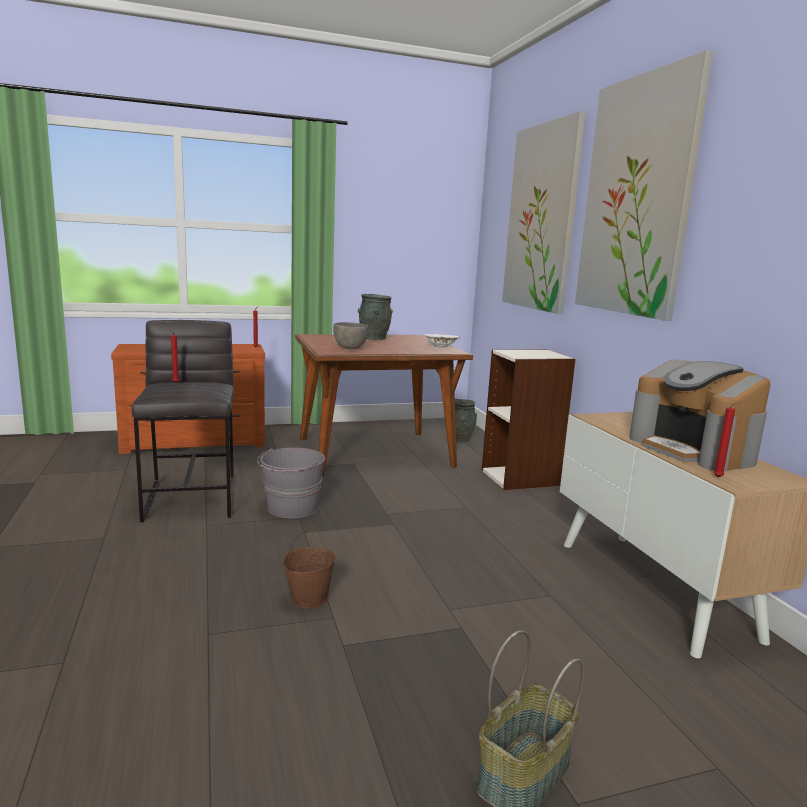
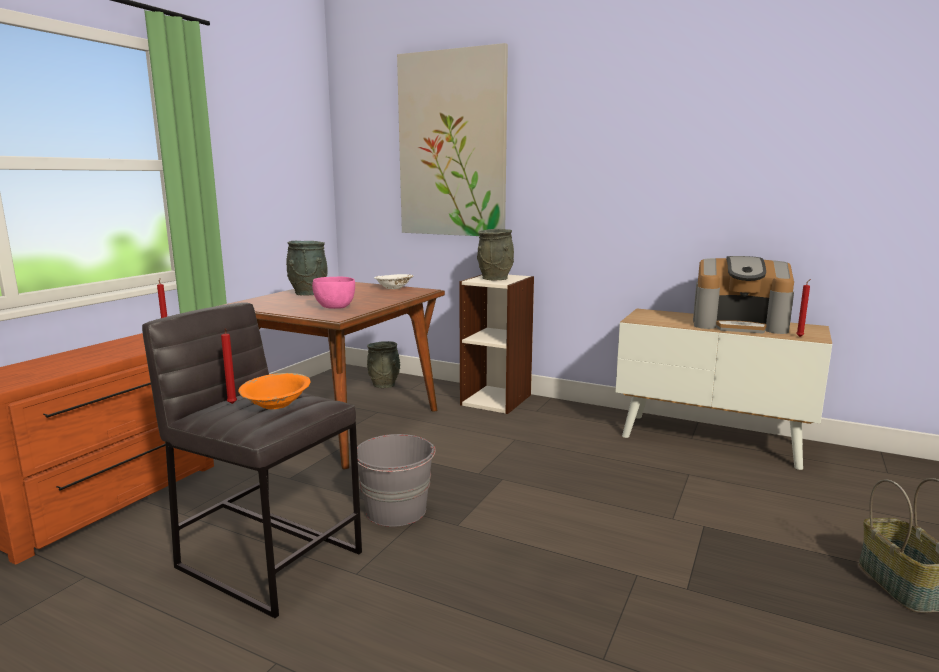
camera: 45 degrees left, 0 degrees up
(185, 388) = (276, 404): none -> orange bowl
(310, 598) = (591, 573): brown bucket -> none
(349, 348) = (334, 307): grey bowl -> pink bowl
(529, 353) = (495, 278): none -> grey vase
(636, 197) = (594, 127): picture -> none

